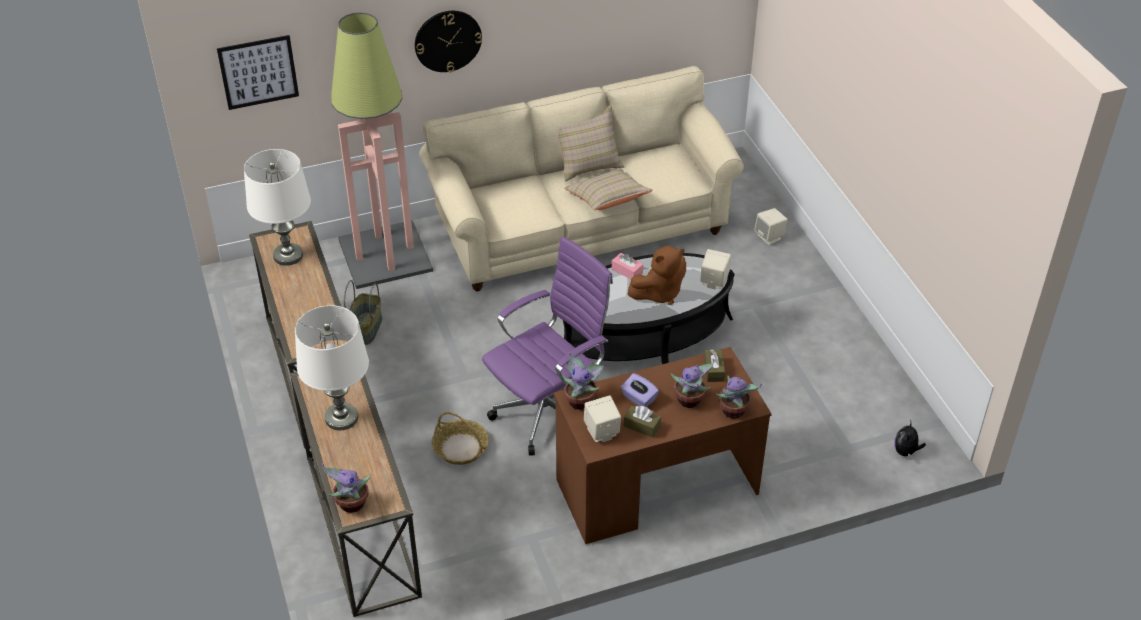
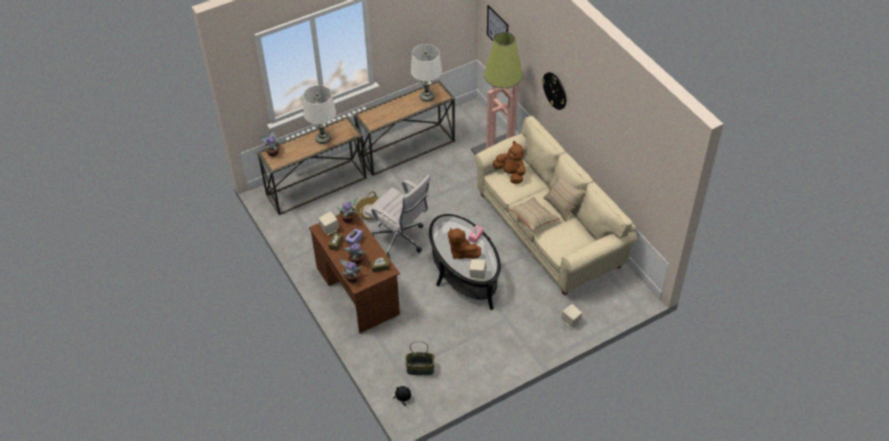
camera: 80 degrees right, 5 degrees up
(365, 328) = (443, 159): basket -> basket (420, 368)
(500, 206) = (510, 174): none -> brown plush toy
(549, 412) = (400, 240): purple office chair -> white office chair

